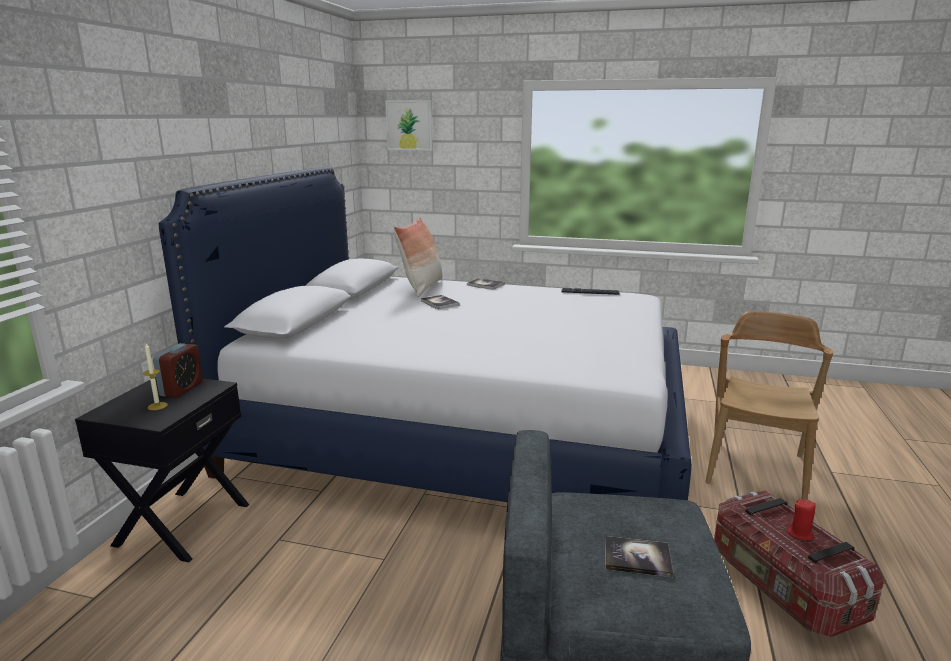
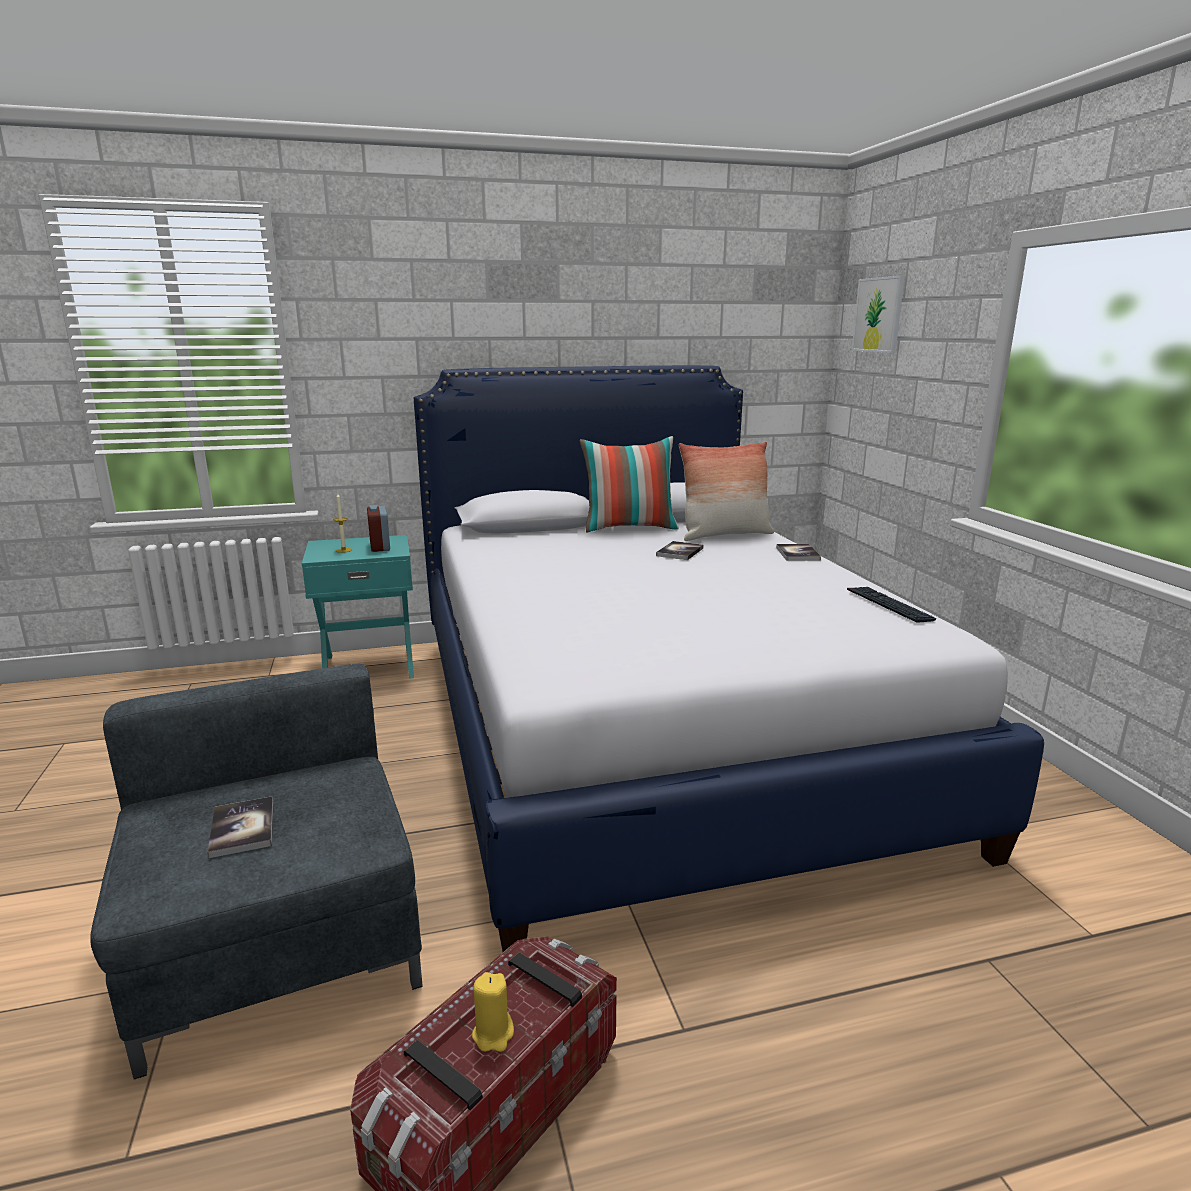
camera: 60 degrees right, 0 degrees up
(181, 389) = (380, 547): alarm clock -> alarm clock turned 90 degrees clockwise
(181, 523) = (369, 665): black nightstand -> turquoise nightstand
(361, 301) = (629, 528): none -> pillow
(756, 469) = (863, 1032): brown chair -> none
(800, 534) = (493, 1034): red candle -> yellow candle

